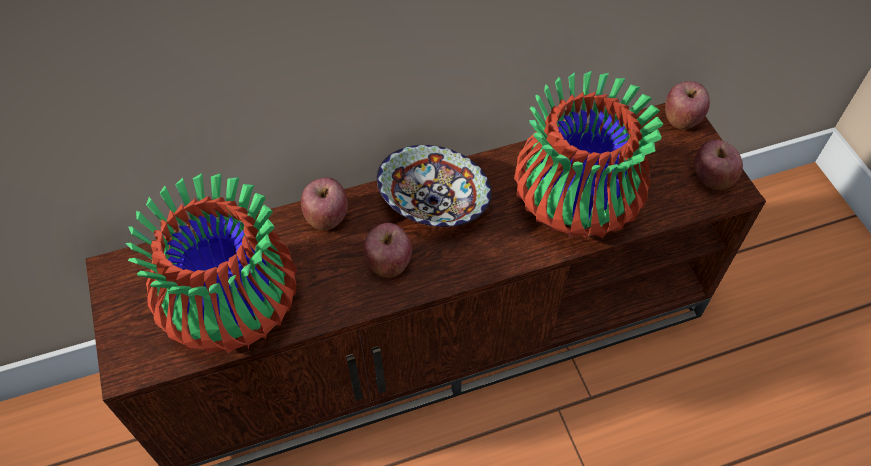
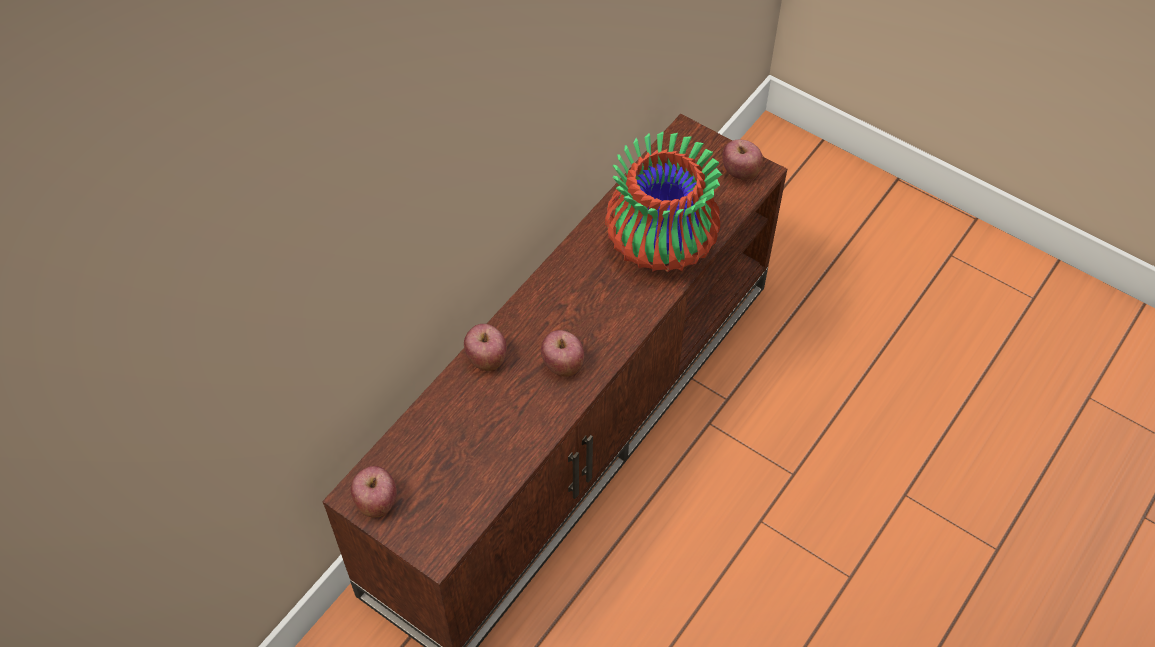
camera: 35 degrees left, 0 degrees up
(232, 306) = (474, 464): vase -> none
(433, 204) = (558, 303): bowl -> none
(681, 119) = (687, 136): apple -> apple (376, 502)

